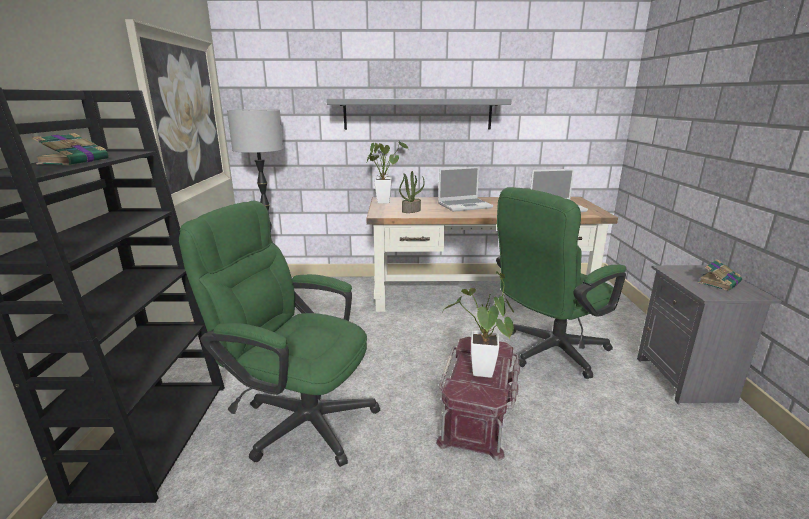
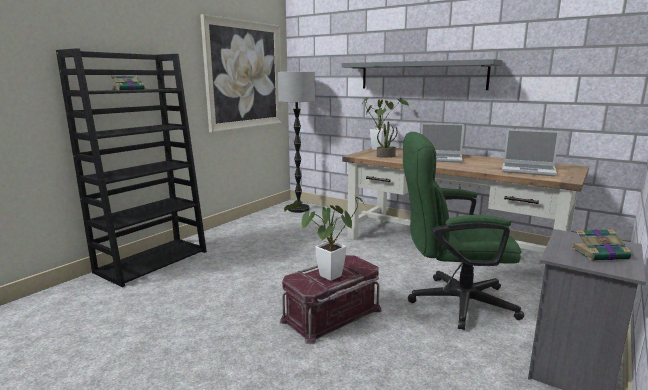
camera: 35 degrees right, 5 degrees down
(298, 417) = (223, 277): green office chair -> none

